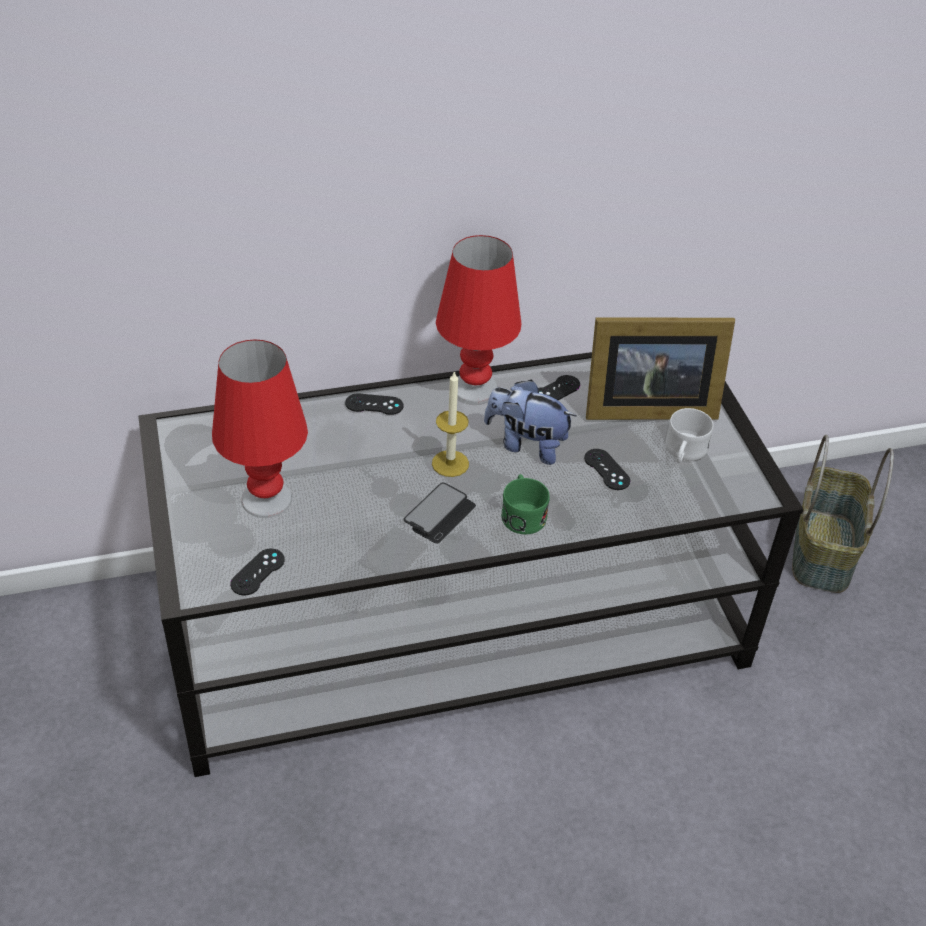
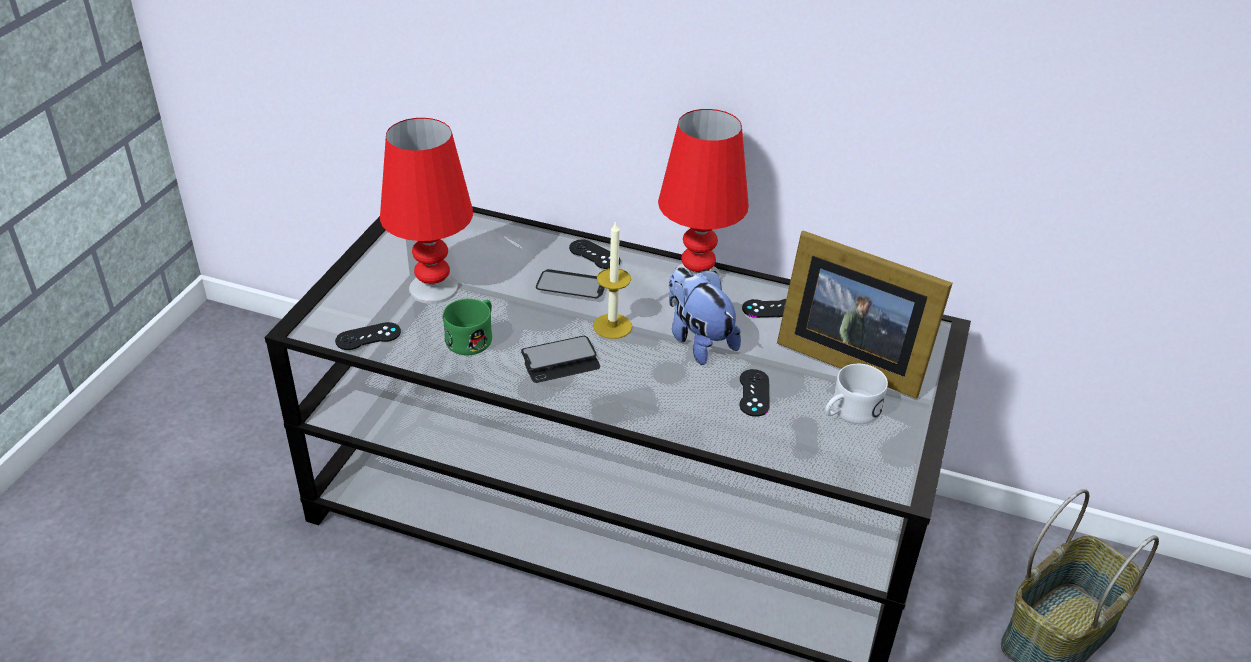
camera: 35 degrees right, 5 degrees down
(382, 442) = (571, 286): none -> phone
(522, 513) = (635, 393): green mug -> green mug (473, 337)

